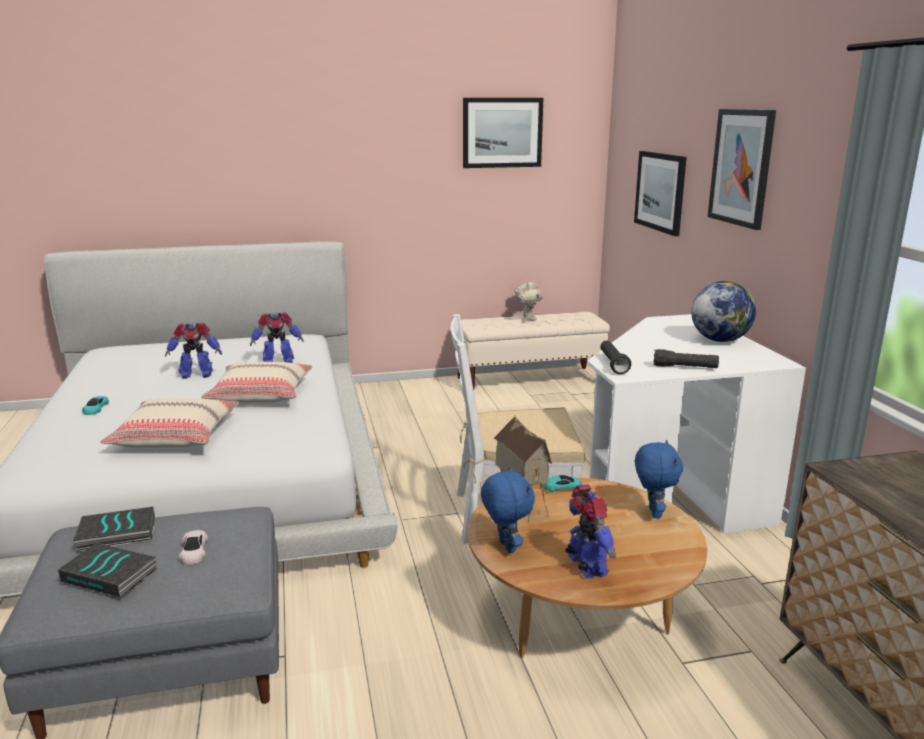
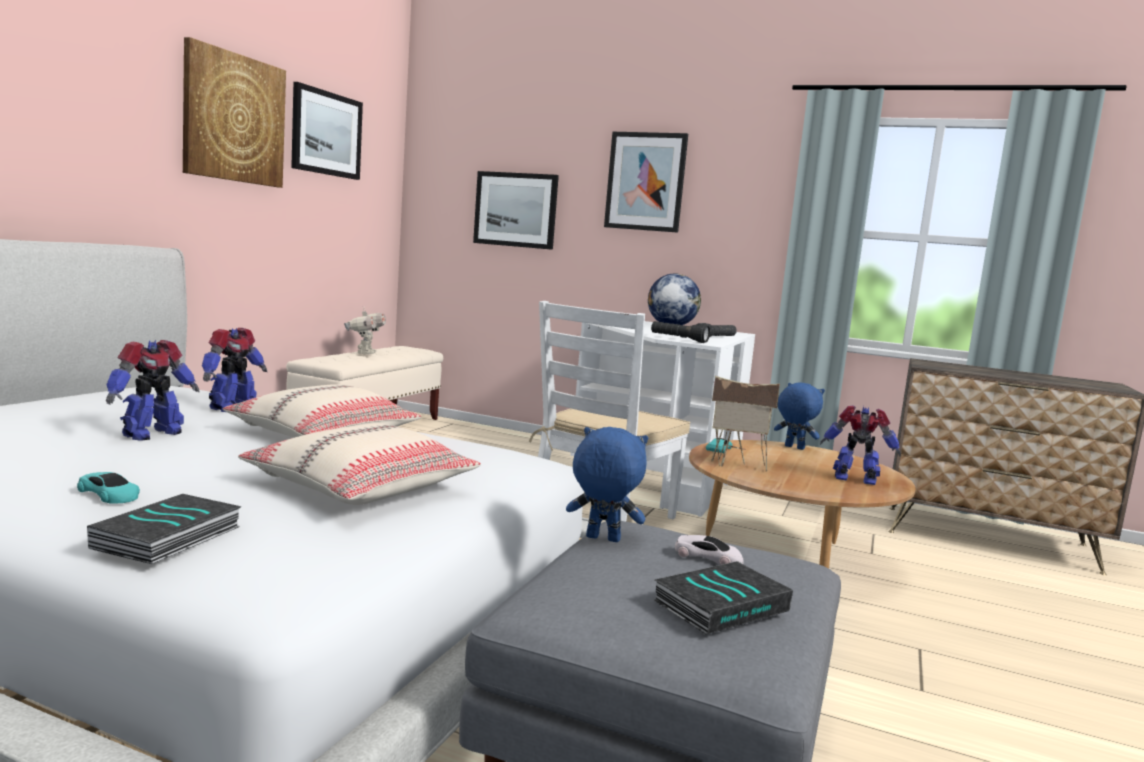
camera: 55 degrees left, 10 degrees down
(116, 535) = (601, 583): book -> book (168, 538)
(403, 139) = (234, 118): none -> picture
(505, 546) = (800, 486): blue plush toy -> blue plush toy (602, 539)
(528, 318) = (365, 353): toy robot -> toy robot turned 60 degrees clockwise

